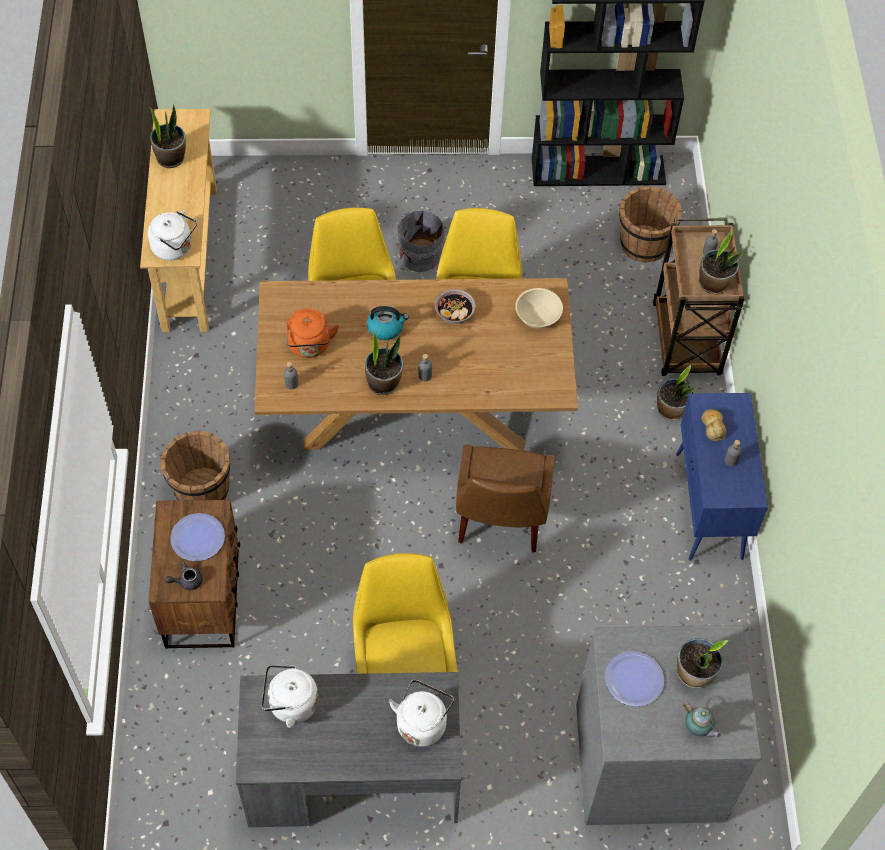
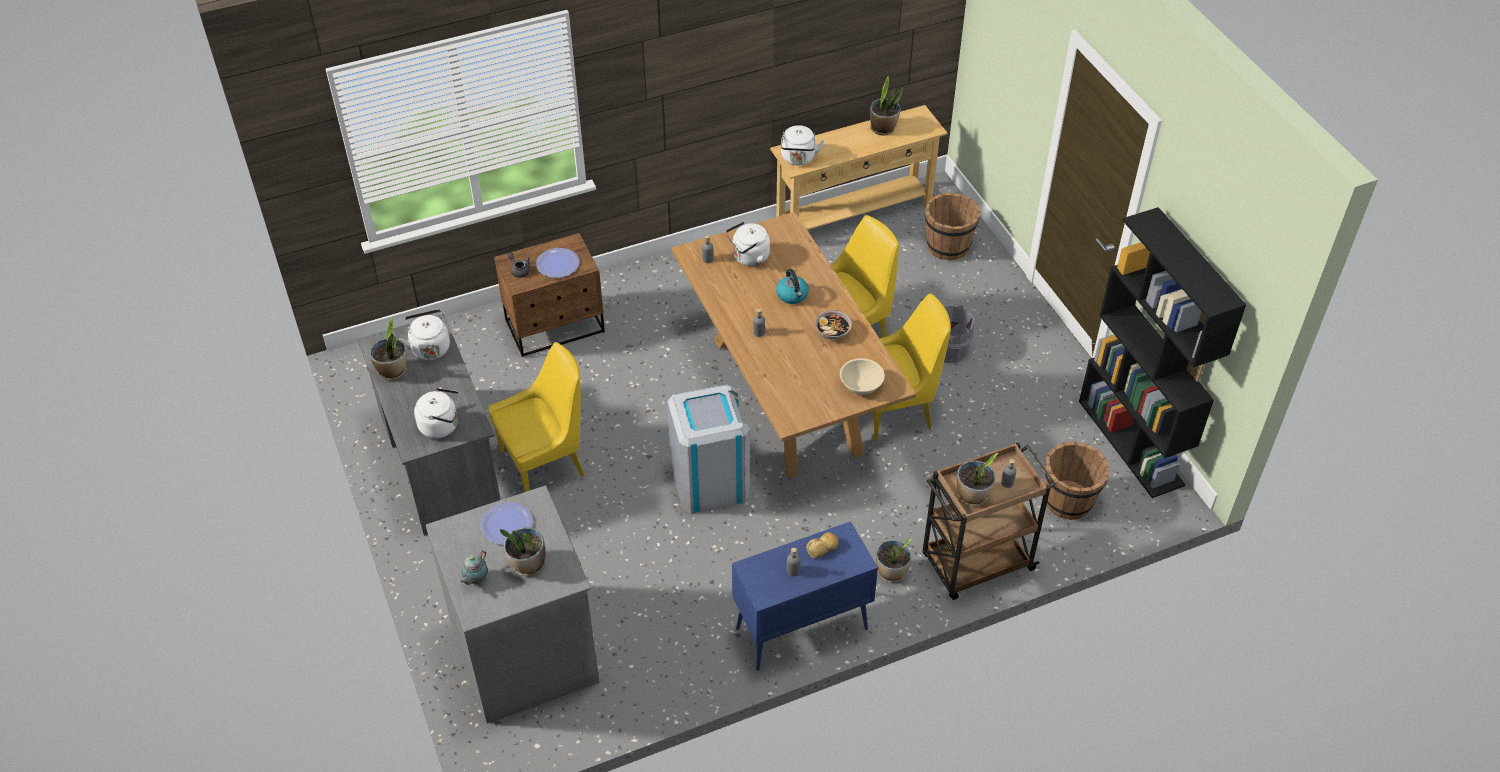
camera: 70 degrees right, 10 degrees down
(201, 490) = (647, 294): brown bucket -> brown bucket (948, 246)
(309, 346) = (748, 258): orange kettle -> white kettle
(383, 382) = (738, 310): potted plant -> potted plant (393, 371)
(500, 521) = (709, 482): brown chair -> grey trash can

